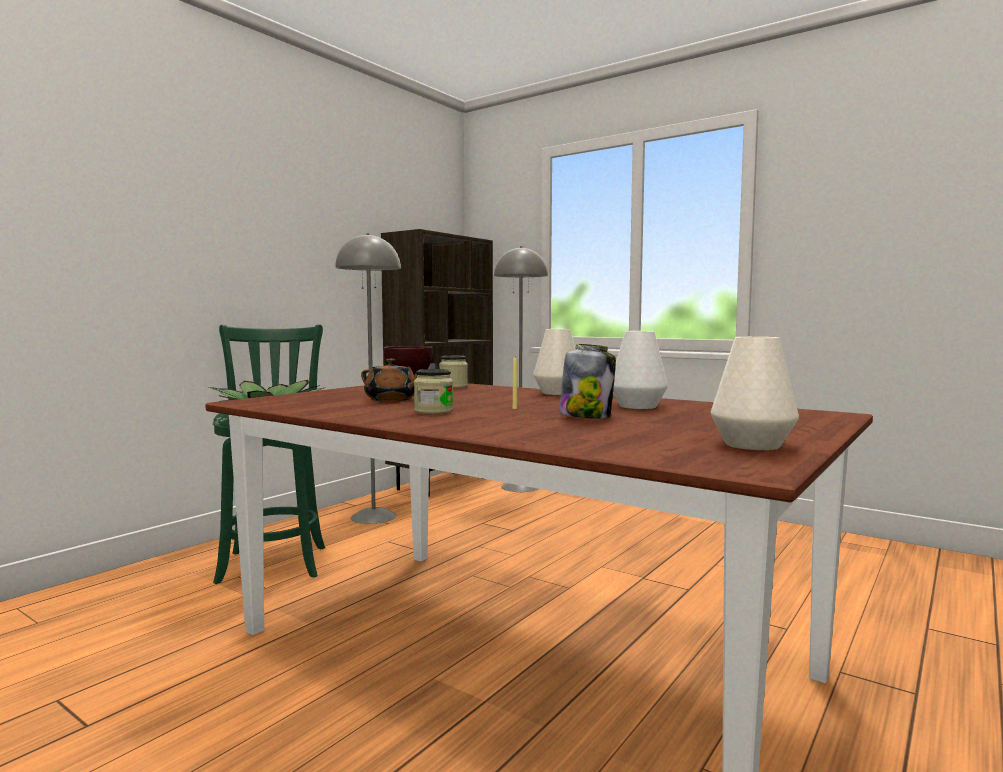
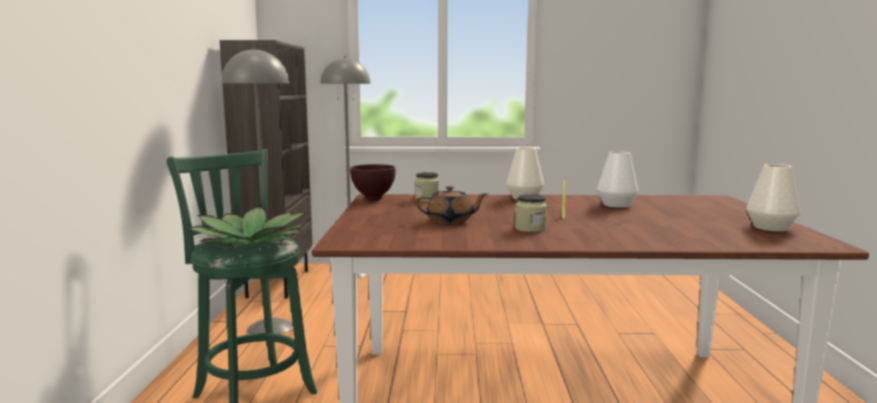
camera: 35 degrees left, 5 degrees up
(586, 416) = (627, 218): jar -> none

